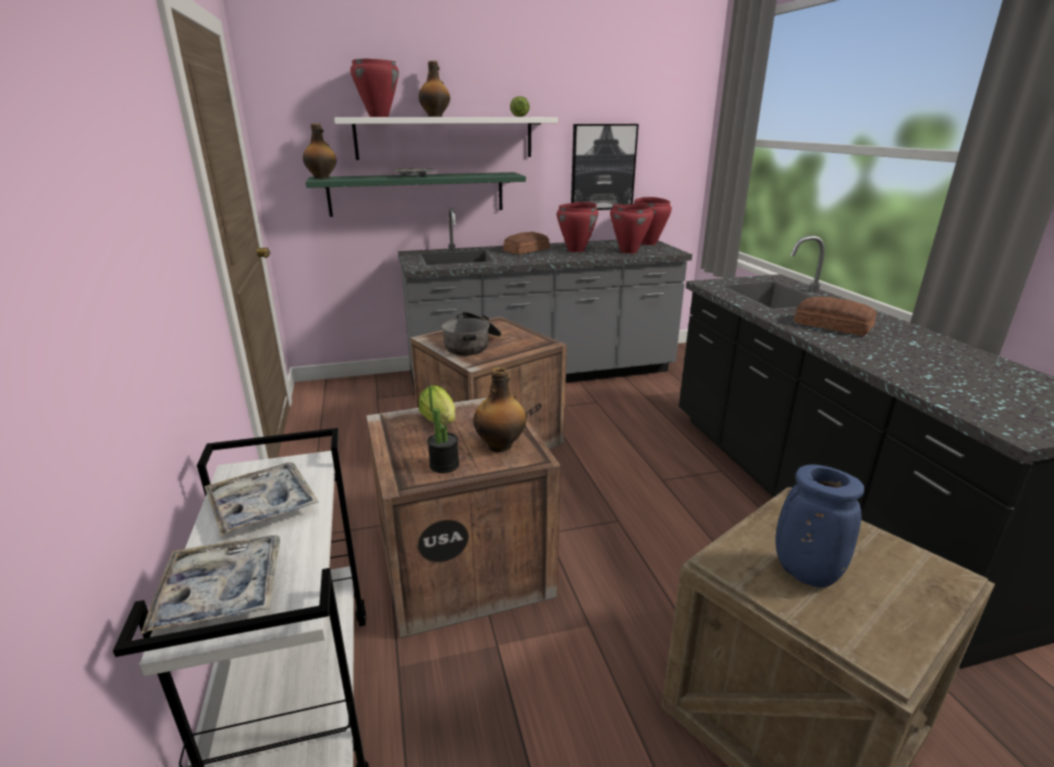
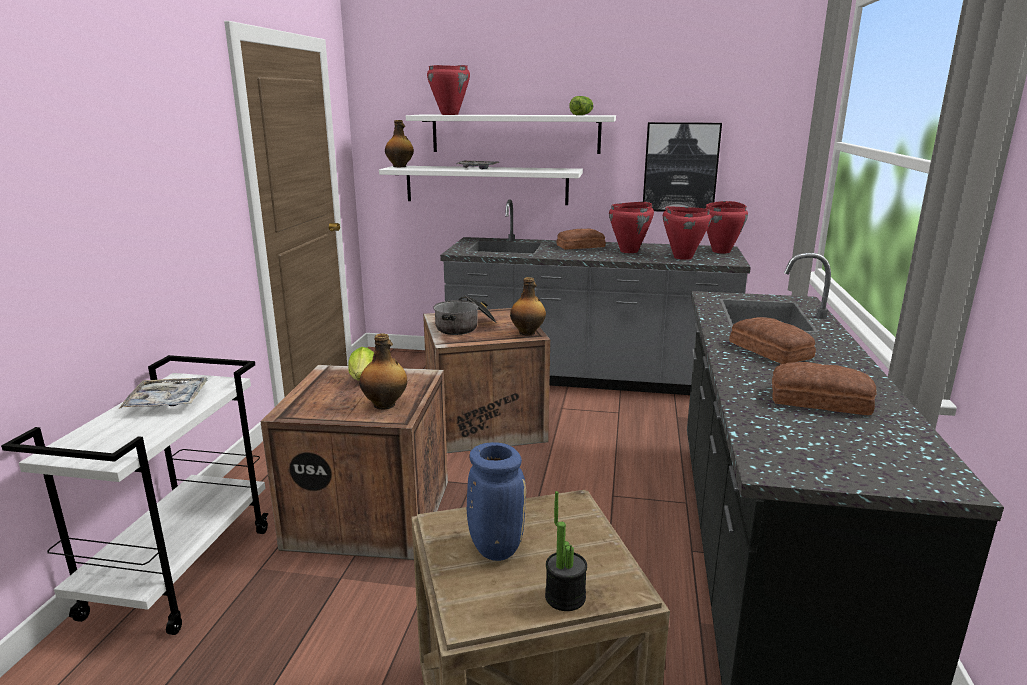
camera: 25 degrees right, 5 degrees down
(221, 591) = (92, 440): tray -> none
(417, 194) = (486, 185): green shelf -> white shelf
(435, 116) = (503, 114): bottle -> bottle (528, 333)
(444, 465) = (327, 409): potted plant -> potted plant (565, 597)
(940, 363) = (821, 401): none -> bread

